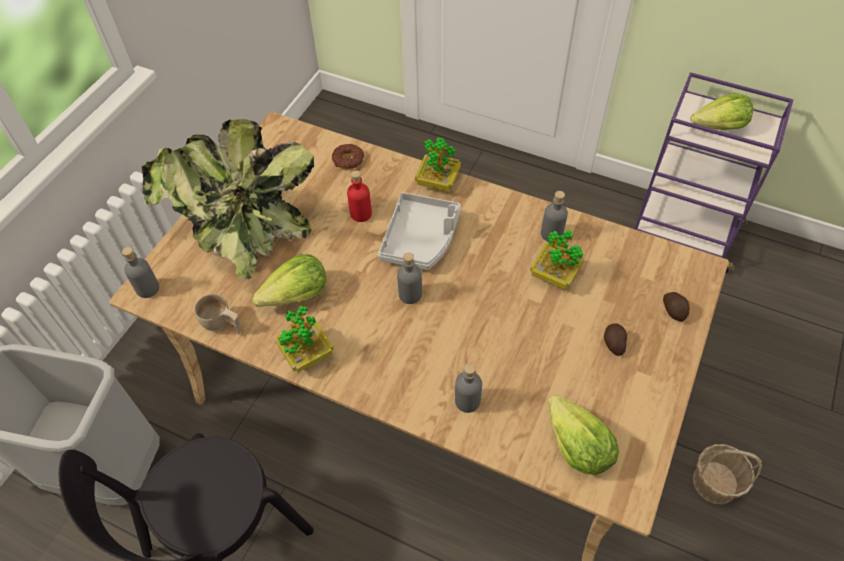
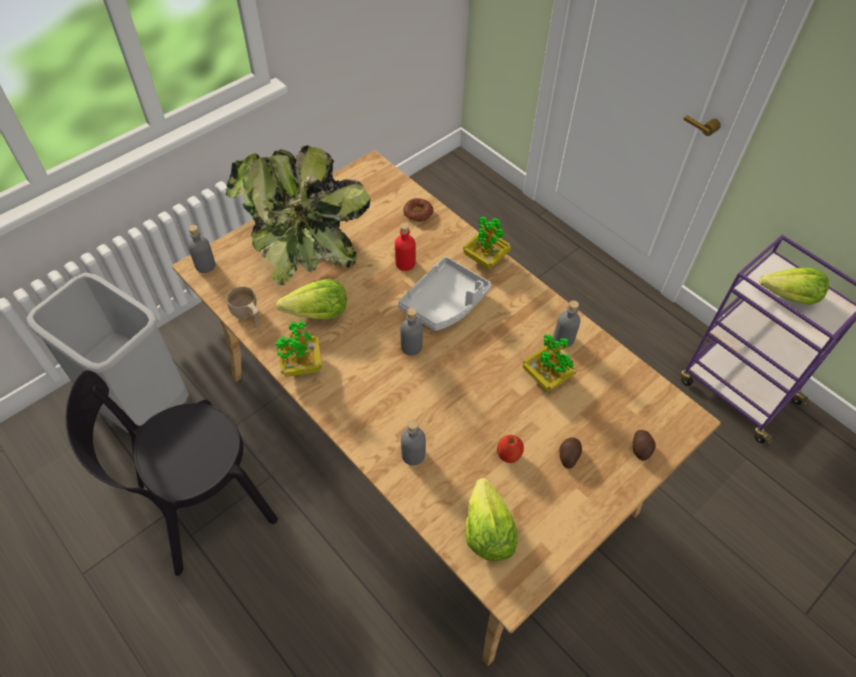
camera: 20 degrees right, 0 degrees up
(558, 365) = (508, 455): none -> apple
(714, 482) = (651, 631): basket -> none

